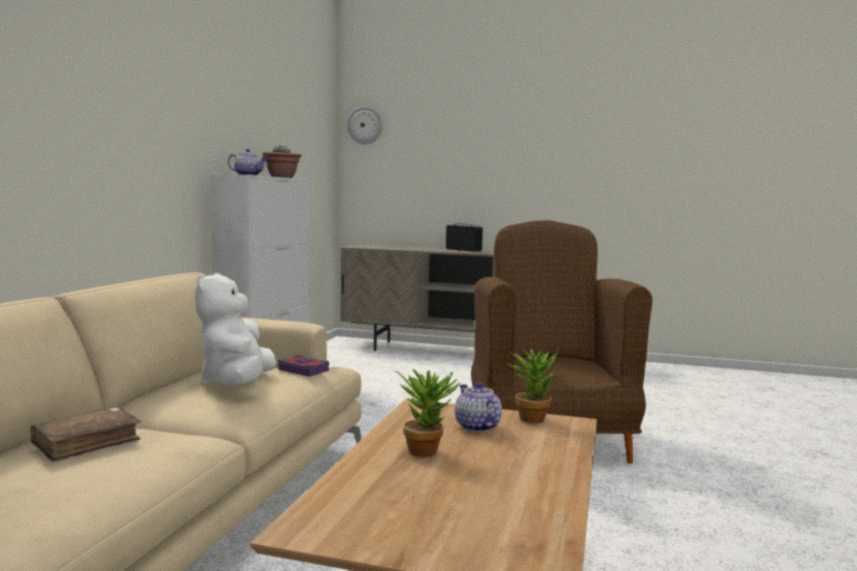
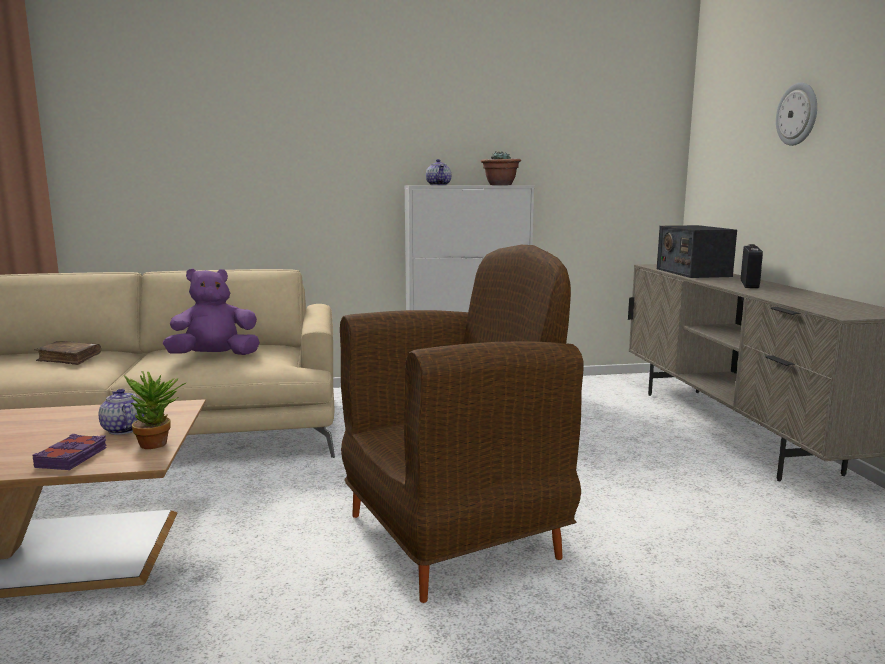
camera: 65 degrees right, 5 degrees up
(237, 384) = (214, 357): white plush toy -> purple plush toy
(304, 370) = (271, 362): purple book -> purple book (72, 457)
(365, 125) = (710, 108): wall clock -> wall clock (797, 114)
(402, 248) = (692, 272): none -> radio
(427, 449) = (60, 423): potted plant -> none
(476, 427) = (123, 429): teapot -> teapot turned 75 degrees counterclockwise

